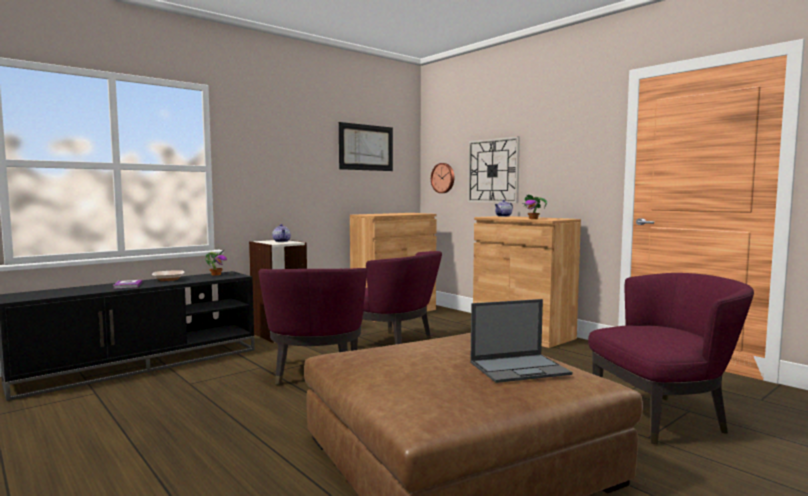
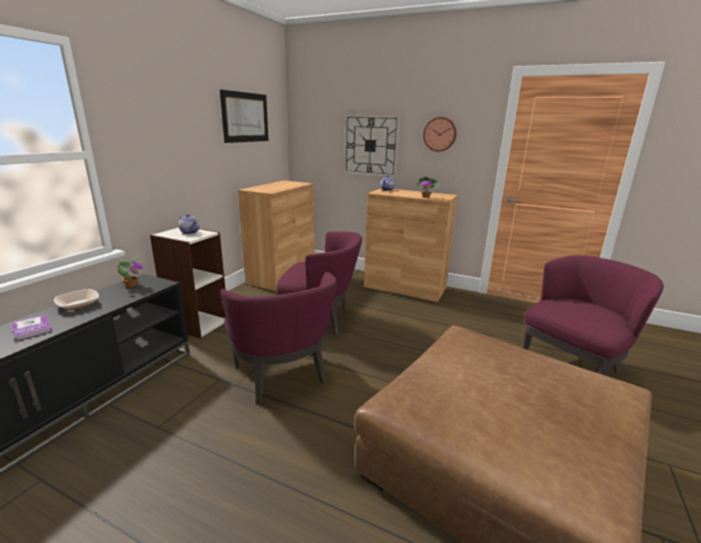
camera: 25 degrees left, 15 degrees up
(443, 178) = (315, 148): wall clock -> wall clock (440, 134)
(520, 368) = (566, 387): laptop -> none

